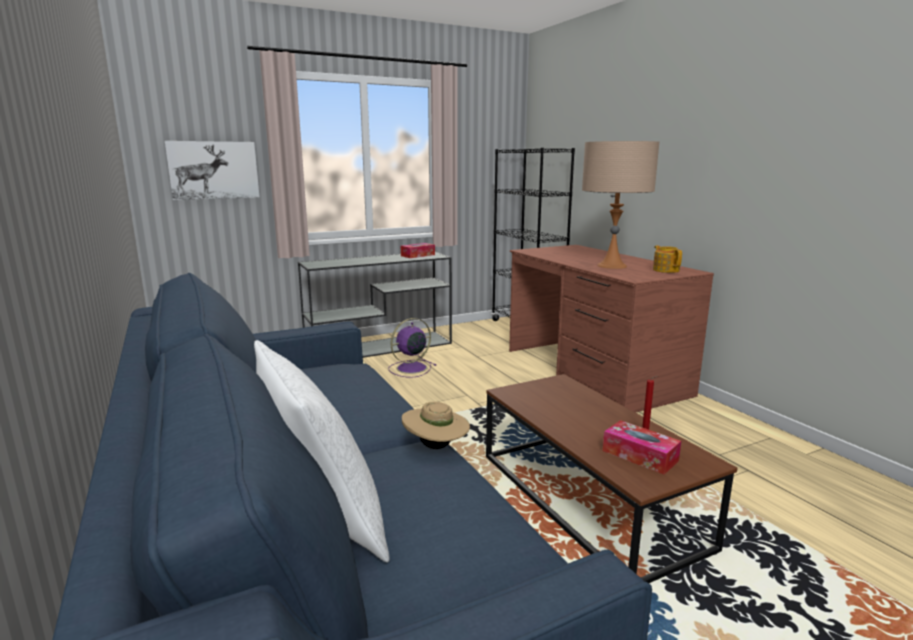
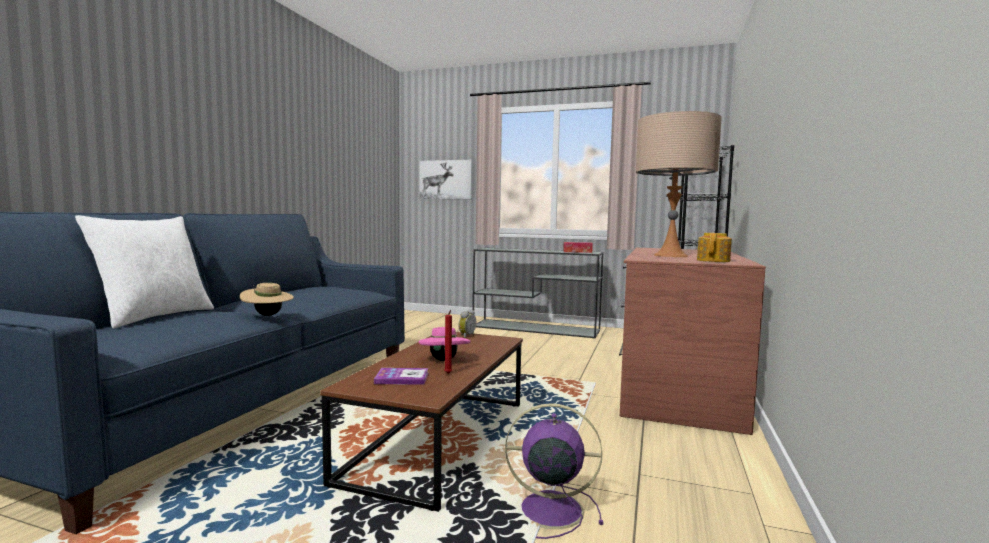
camera: 45 degrees right, 10 degrees down
(410, 368) = (525, 342): purple fan -> purple fan (547, 509)
(527, 389) = (466, 336): none -> alarm clock
(601, 422) = (444, 360): none -> pink hat
(640, 456) = (402, 378): tissue box -> book

